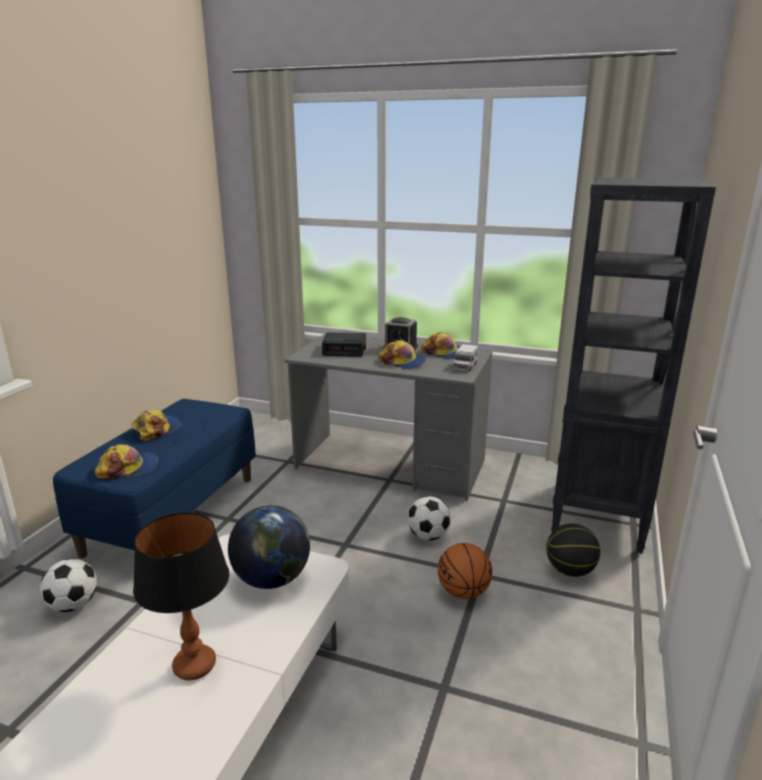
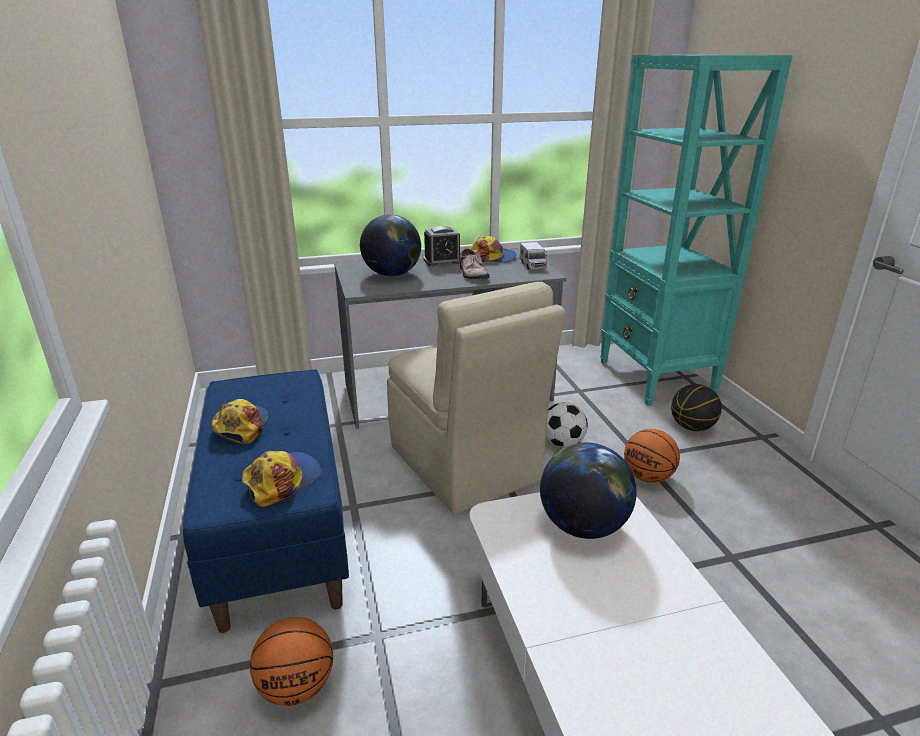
camera: 35 degrees left, 5 degrees up
(74, 605) = (297, 686): football -> basketball
(195, 666) = (649, 640): table lamp -> none
(332, 522) = (465, 465): none -> beige chair
(345, 350) = (392, 274): alarm clock -> globe
(402, 362) = (471, 273): cap -> shoe
(597, 515) = (656, 378): black bookcase -> turquoise bookcase

